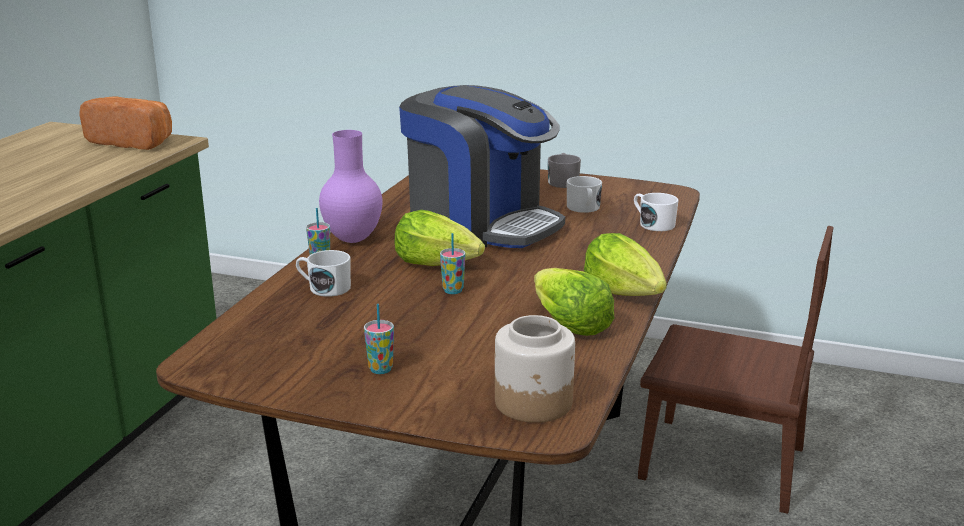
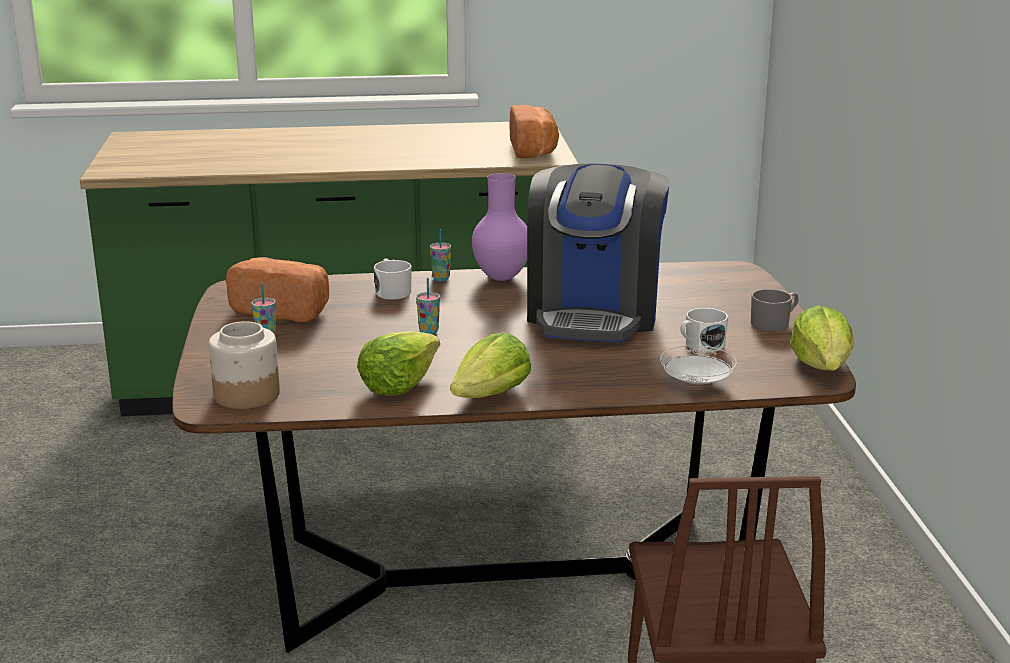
camera: 65 degrees right, 0 degrees up
(306, 347) = (284, 309): none -> bread
(437, 263) = (482, 315): lettuce -> lettuce (822, 366)
(653, 224) = (696, 383): white mug -> white plate

